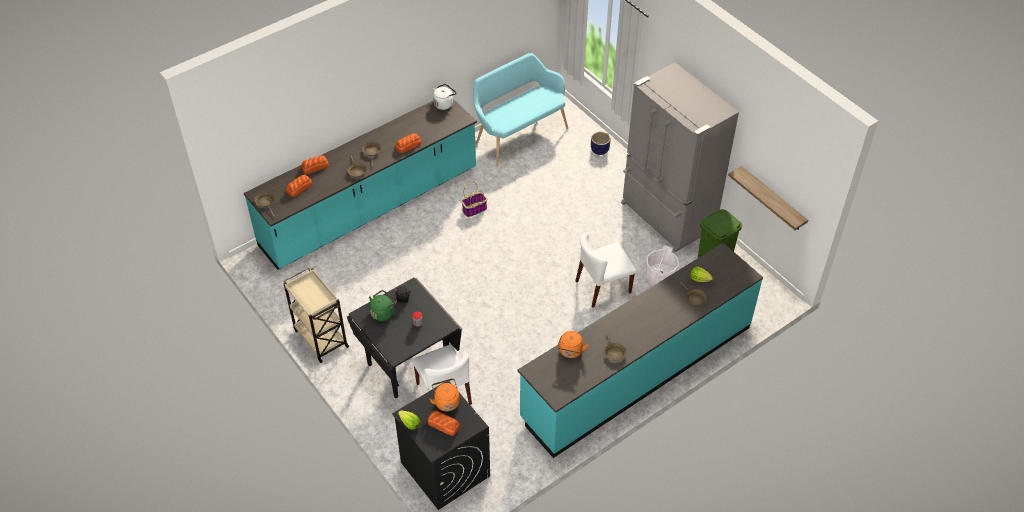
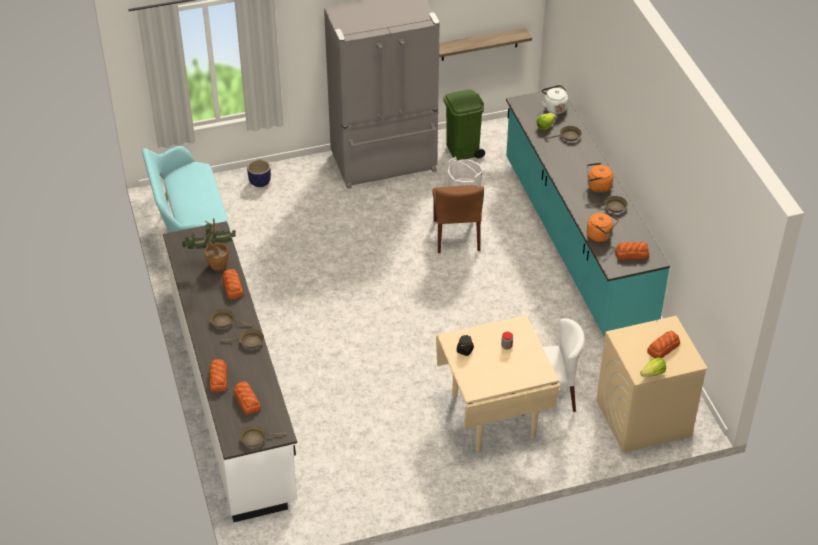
camera: 70 degrees left, 5 degrees down
(320, 337) = (418, 487): beige cart -> none
(370, 208) = (233, 396): turquoise counter -> white counter
(383, 312) = (478, 371): green kettle -> none
(409, 365) = (494, 416): black dining table -> beige dining table
(427, 129) = (214, 264): none -> potted plant
(444, 103) = (180, 240): white kettle -> white kettle (554, 108)
(444, 469) = (643, 418): black washing machine -> beige washing machine
(446, 401) = (634, 339): orange kettle -> orange kettle (597, 187)
(474, 209) = (290, 304): basket -> none
(557, 379) = (631, 253): none -> bread
(603, 287) = (456, 235): white chair -> brown chair

